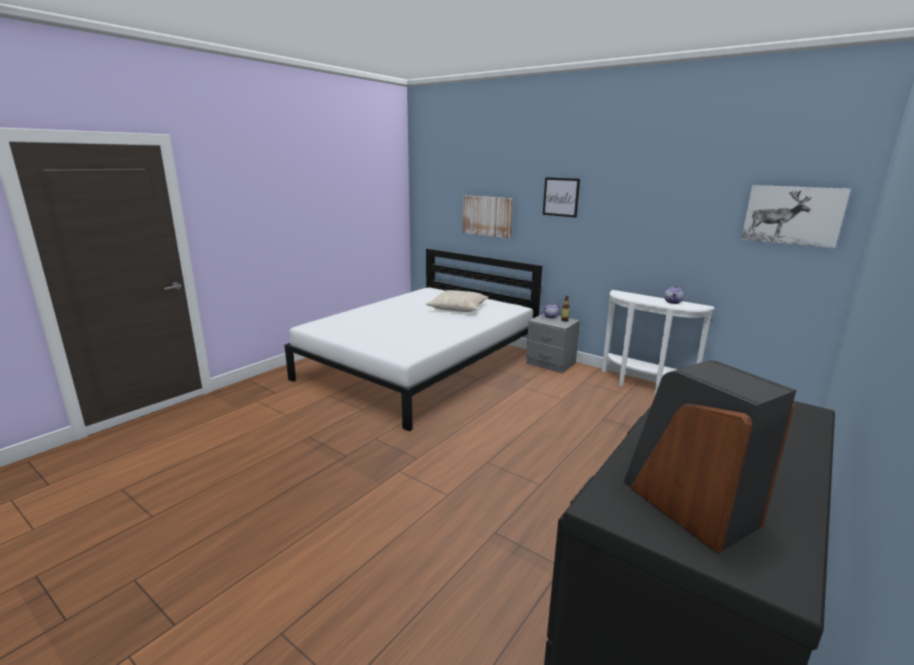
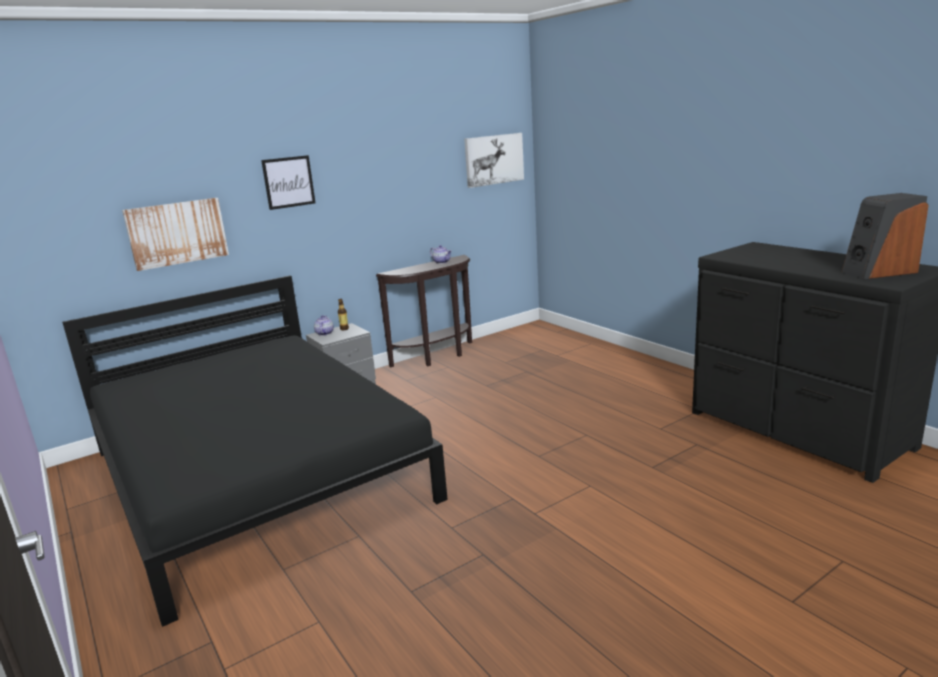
camera: 70 degrees left, 0 degrees up
(421, 365) = (257, 474): white bed -> black bed
(457, 308) = (243, 371): beige pillow -> none
(643, 386) = (438, 357): white console table -> brown console table

